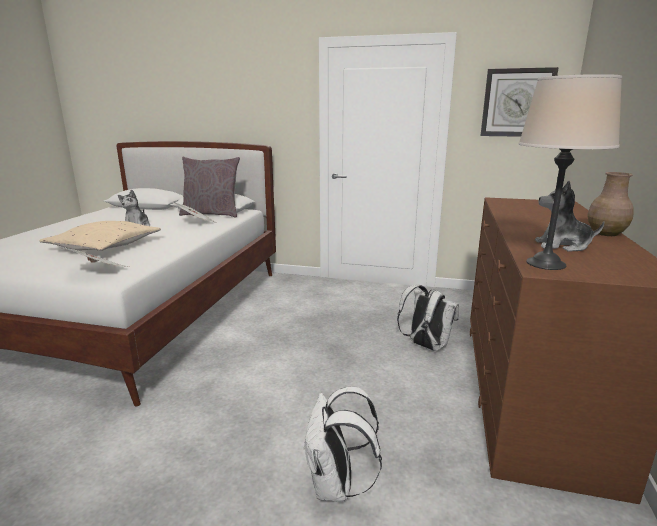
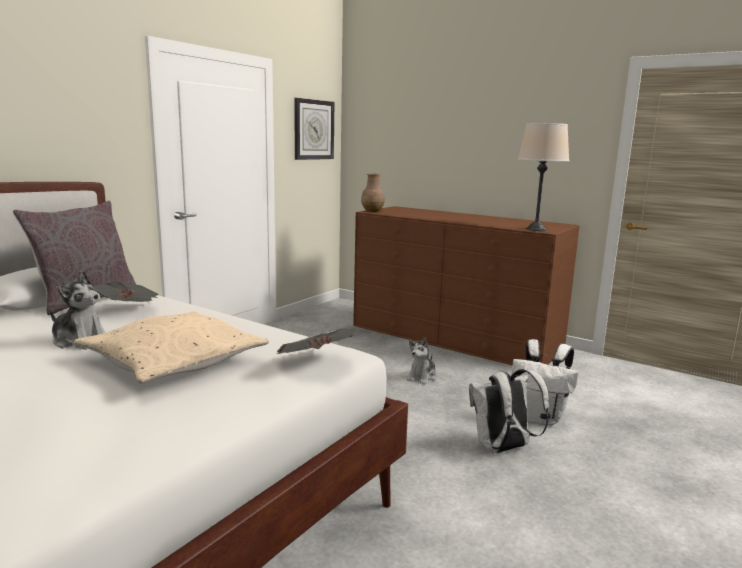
camera: 70 degrees left, 5 degrees down
(425, 346) = (381, 350): white backpack -> white backpack (502, 448)
(562, 245) = (503, 223): plush toy -> plush toy (422, 377)
(605, 233) = (482, 216): brown vase -> brown vase (372, 211)

